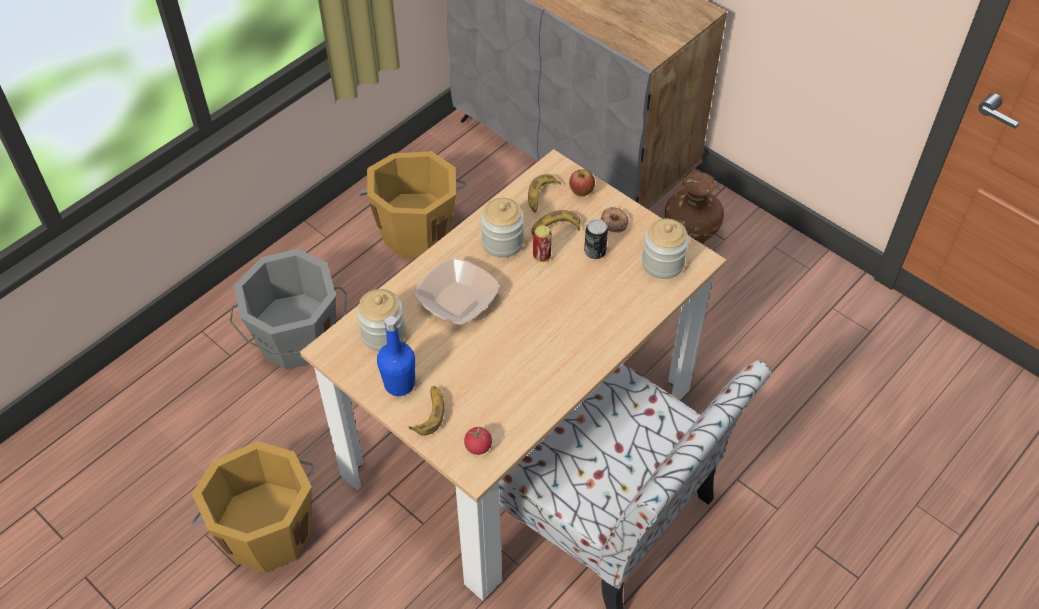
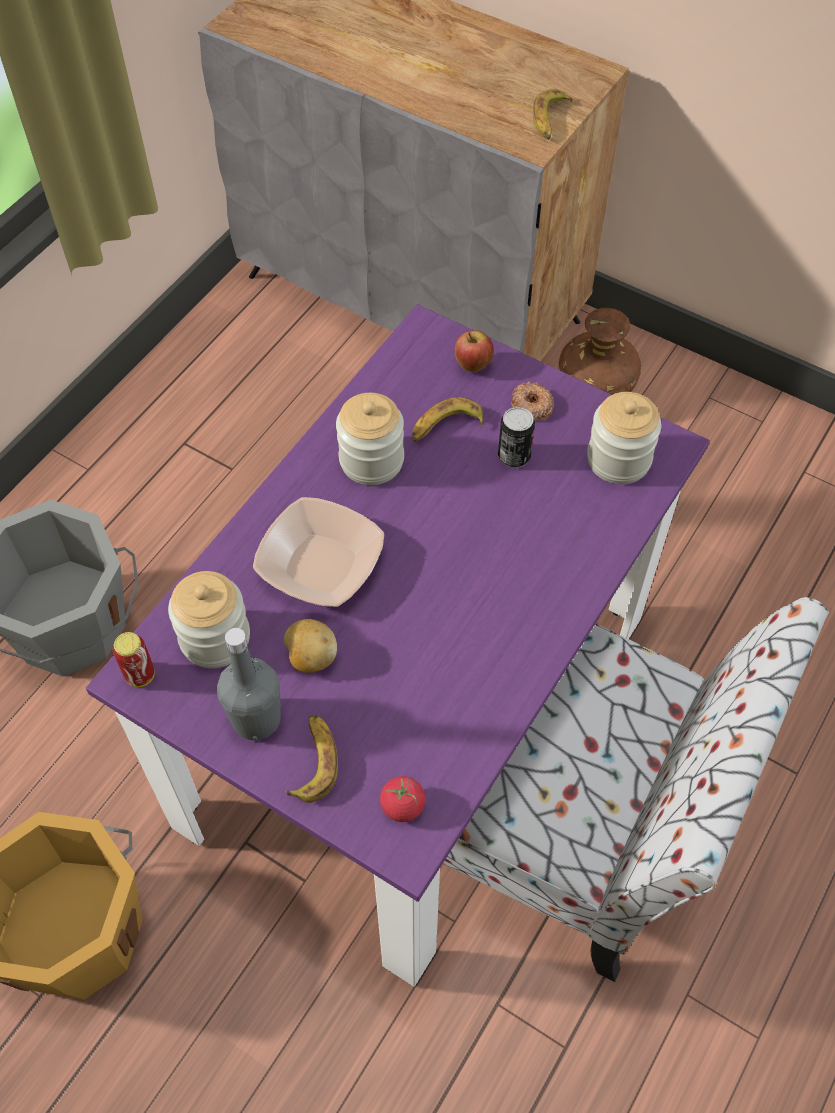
camera: 10 degrees left, 5 degrees up
(399, 384) = (256, 719): blue bottle -> grey bottle
(417, 231) = (216, 442): orange bucket -> none
(440, 353) = (311, 657): none -> potato
(519, 433) = (417, 720): beige dining table -> purple dining table
(541, 197) = (414, 380): banana -> banana (549, 120)
(541, 256) = (435, 474): can -> can (140, 675)

